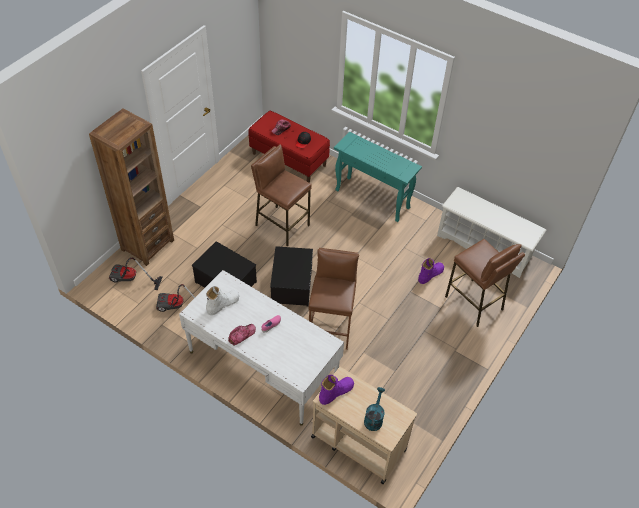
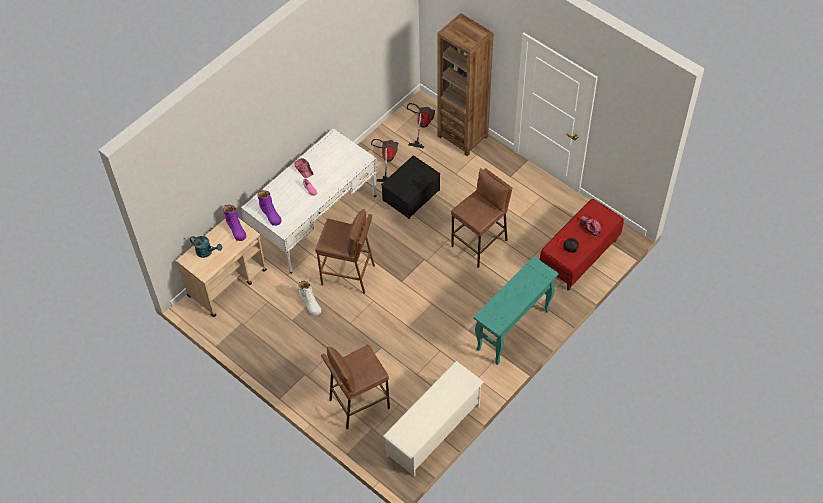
camera: 100 degrees right, 5 degrees up
(223, 304) = (338, 157): white boot -> white boot (310, 303)
(292, 285) = (401, 247): storage box -> none
(430, 274) = (400, 369): purple boot -> purple boot (270, 214)

